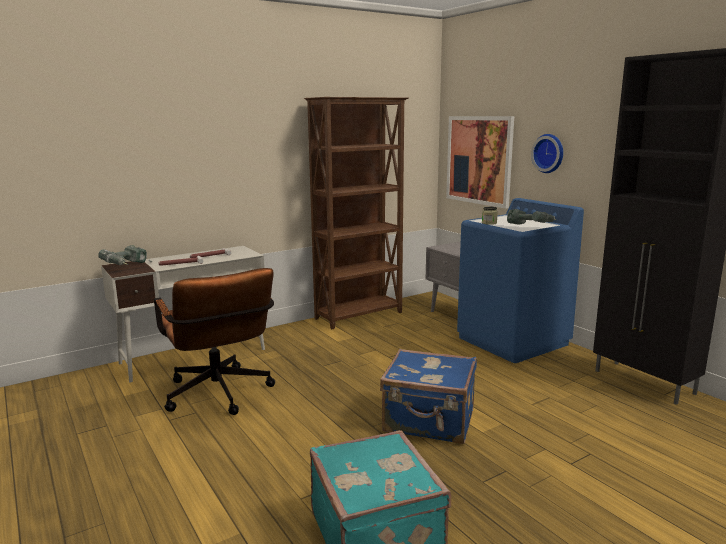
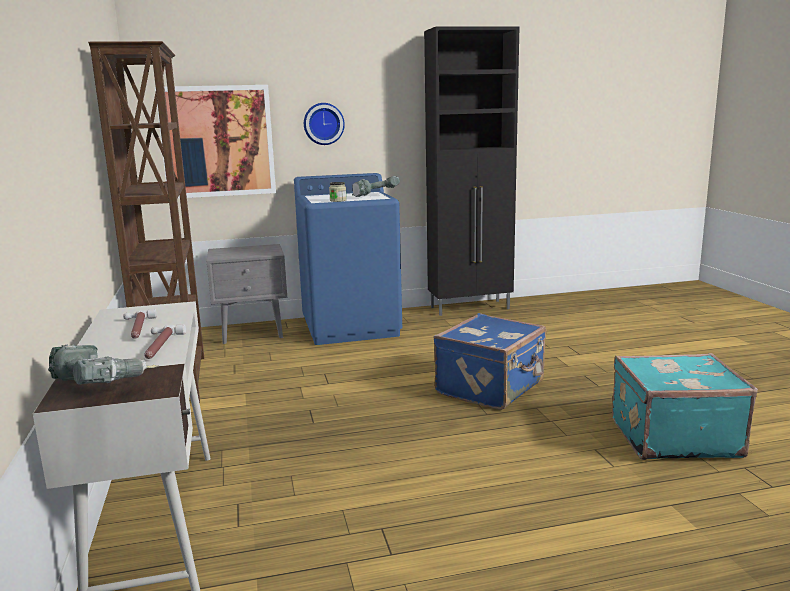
camera: 70 degrees left, 0 degrees up
(220, 396) = (345, 504): brown office chair -> none

